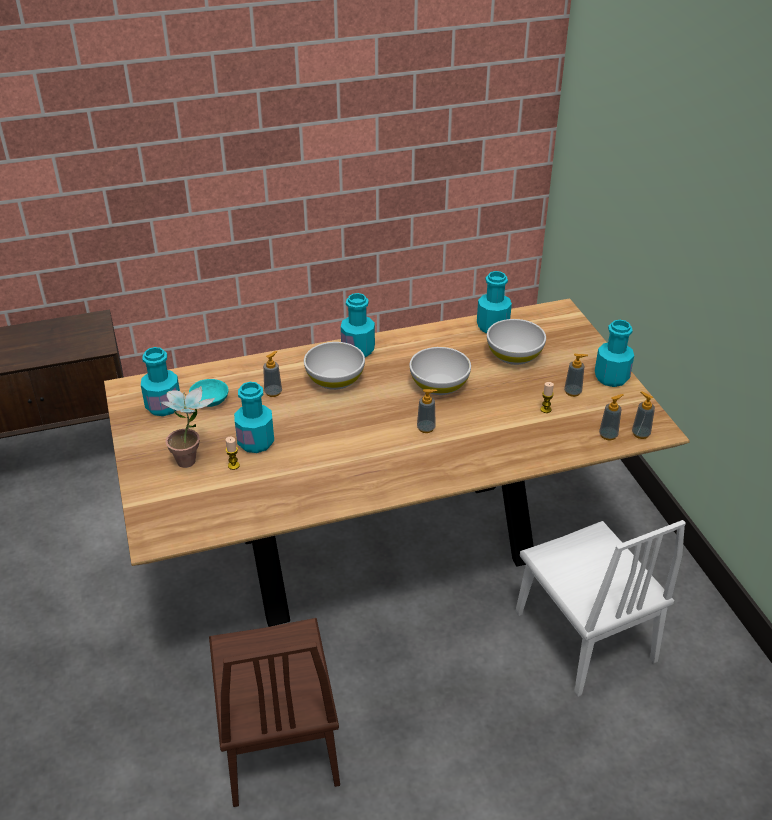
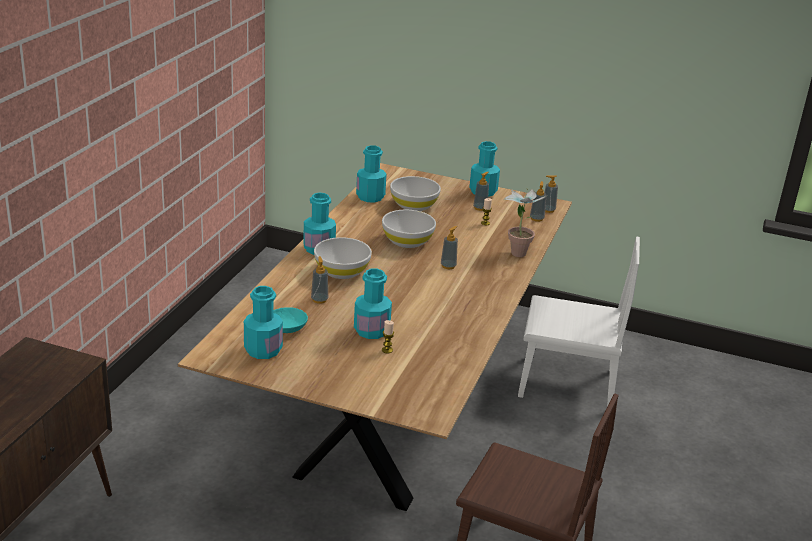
camera: 55 degrees left, 10 degrees down
(193, 459) = (354, 363): potted plant -> potted plant (518, 251)

